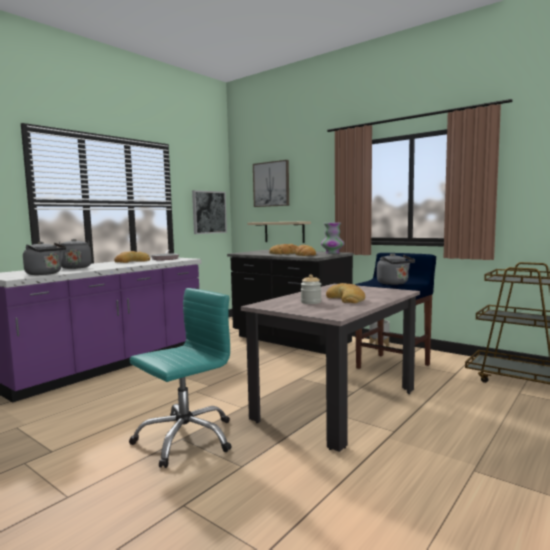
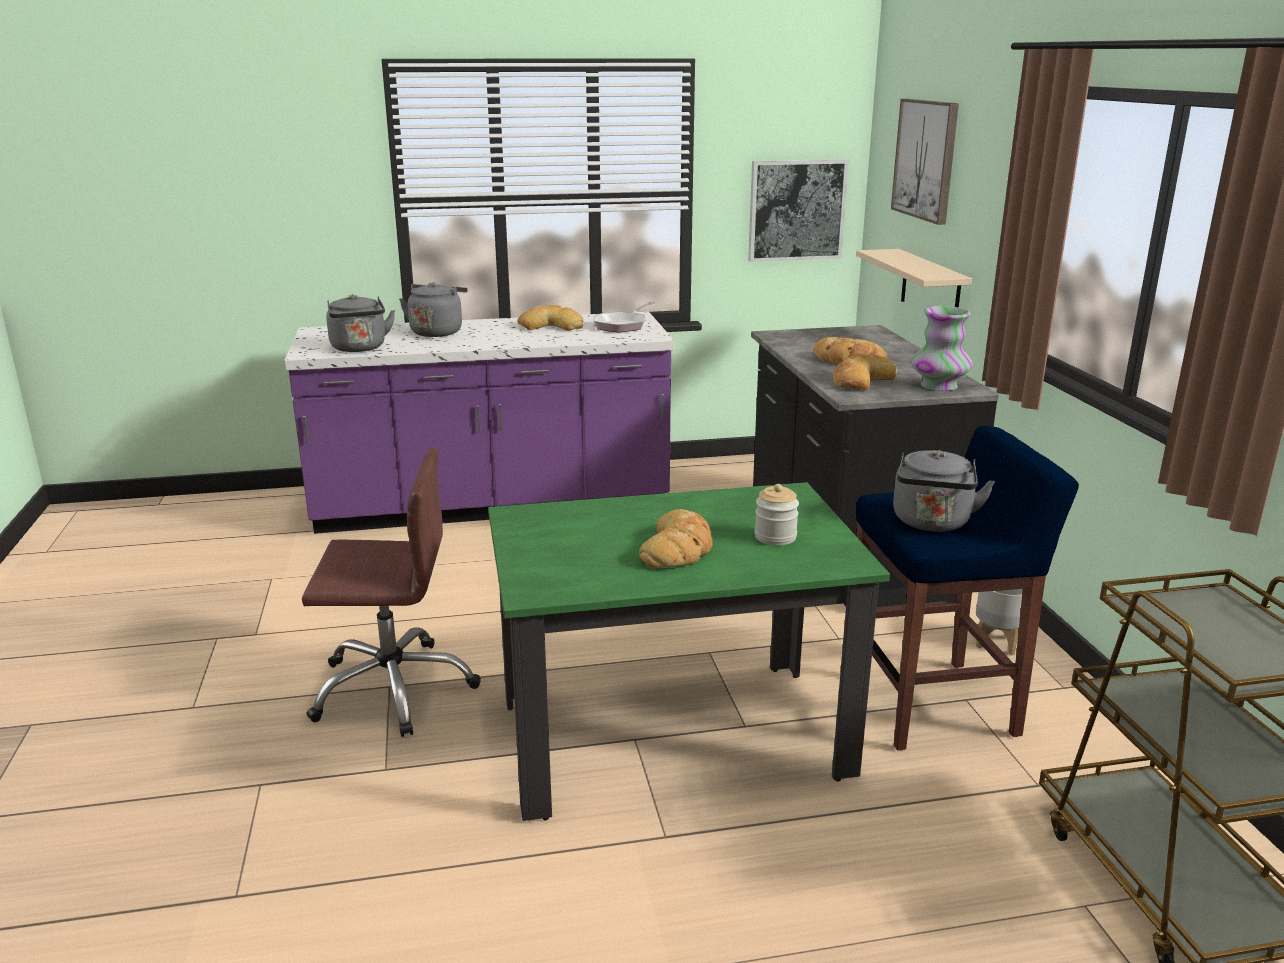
camera: 40 degrees right, 15 degrees up
(185, 438) = (393, 688): turquoise office chair -> brown office chair
(311, 302) = (601, 535): jar -> jar (775, 537)
(337, 404) = (672, 736): beige dining table -> green dining table

